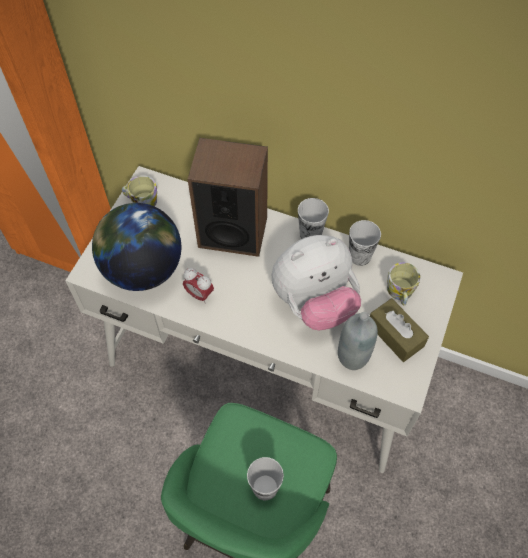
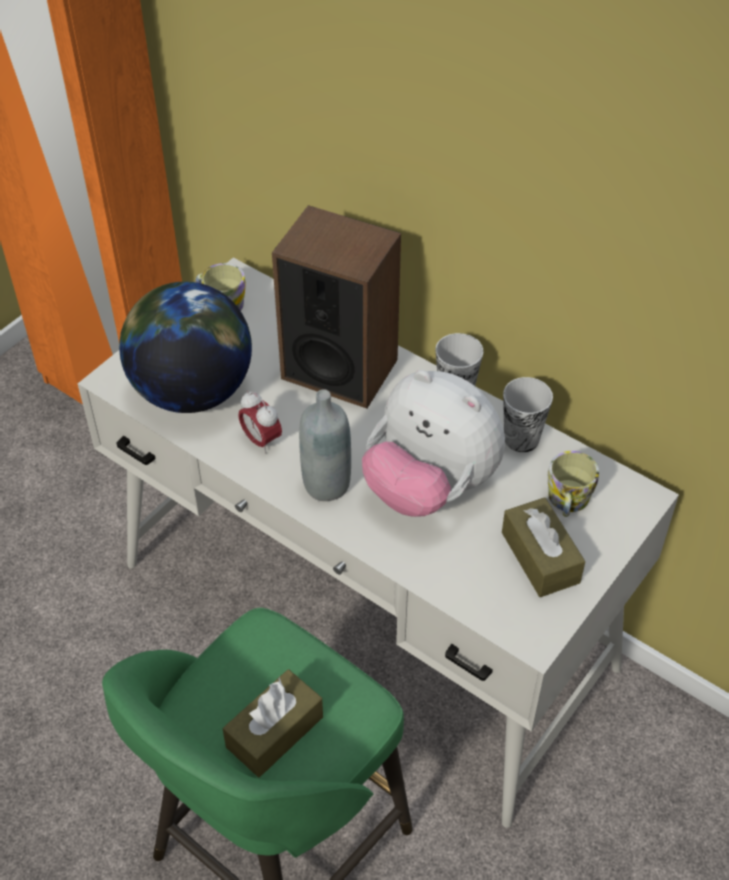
camera: 15 degrees right, 10 degrees down
(265, 487) = (274, 732): cup -> brown tissue box
(314, 302) = (429, 486): plush toy -> plush toy turned 45 degrees clockwise
(353, 356) = (463, 572): grey bottle -> grey bottle (326, 484)

